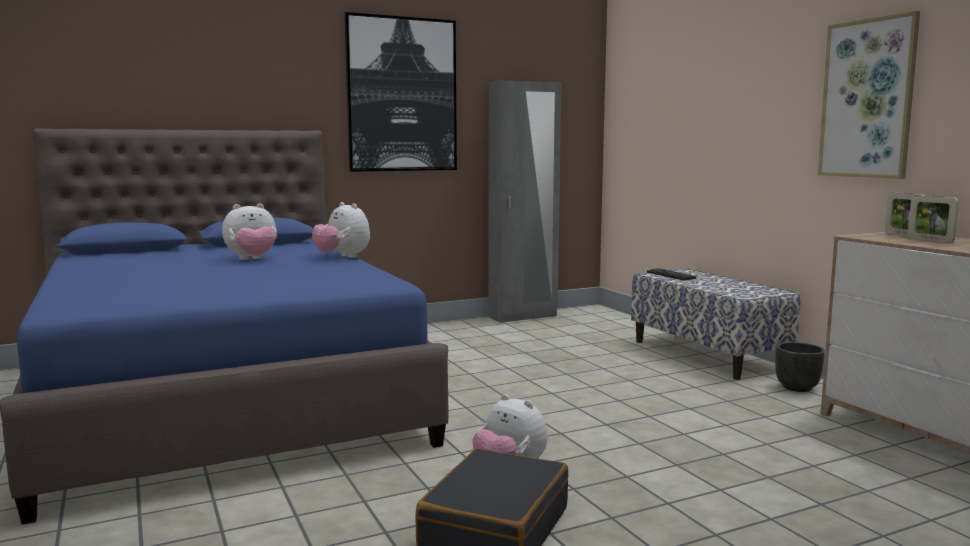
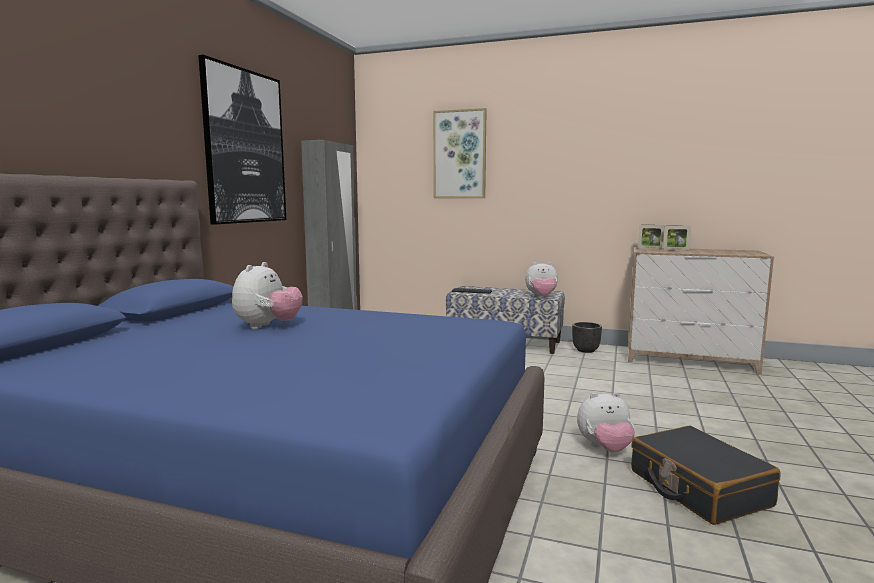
camera: 45 degrees left, 0 degrees up
(342, 257) = (338, 310): plush toy -> plush toy (541, 297)
(867, 99) = (606, 169): picture -> picture (459, 154)

